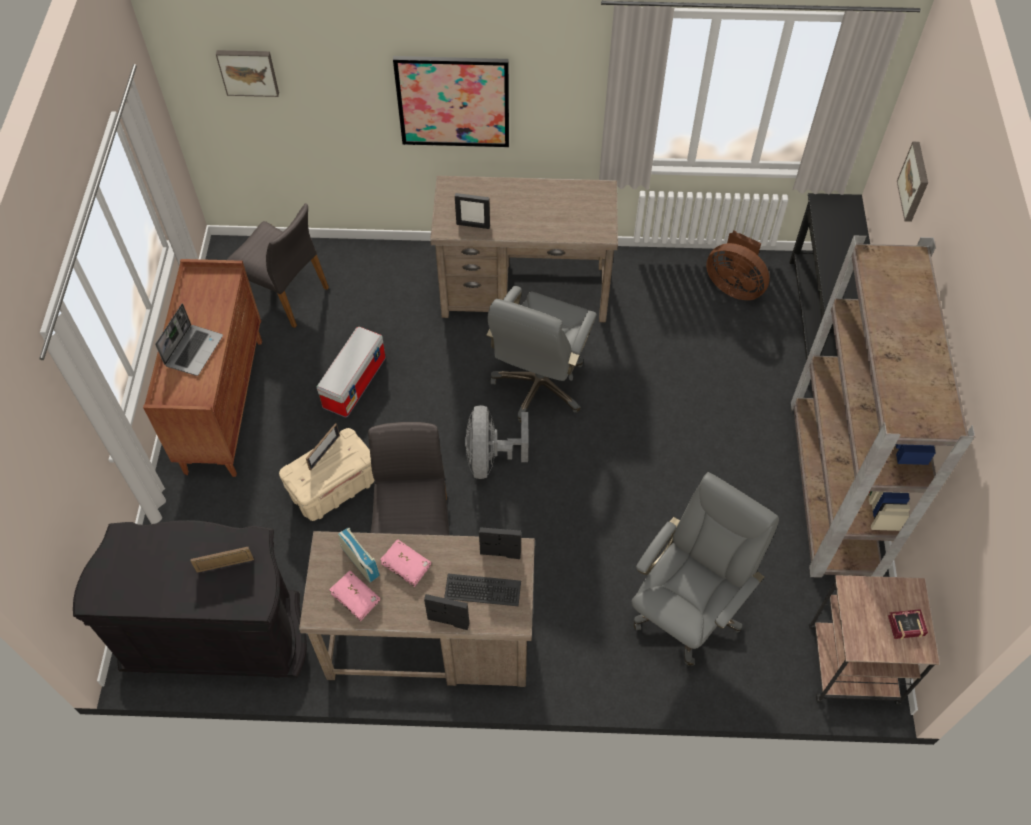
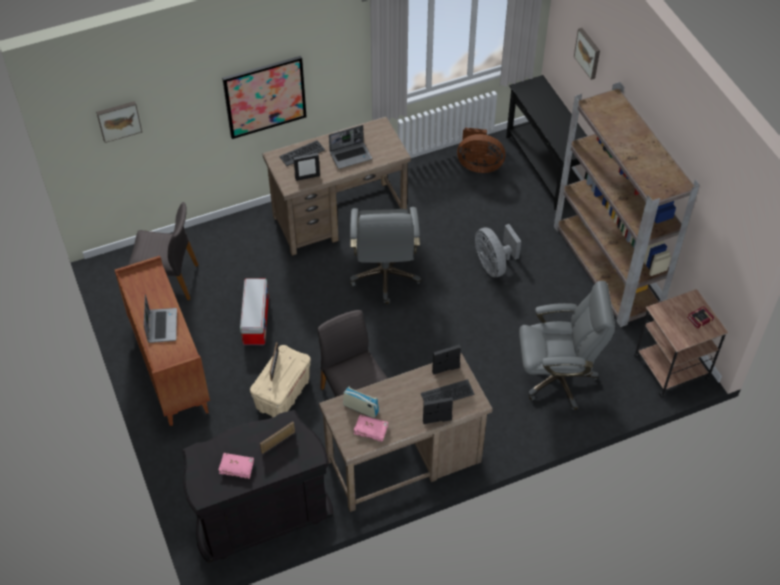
camera: 25 degrees left, 5 degrees down
(406, 565) = (391, 399): pink book -> pink book (237, 467)
(484, 192) = (302, 153): none -> keyboard
(491, 458) = (379, 333): grey fan -> grey fan (493, 265)
(543, 216) = (351, 155): none -> laptop
(685, 614) = (556, 379): grey office chair -> grey office chair turned 75 degrees clockwise

